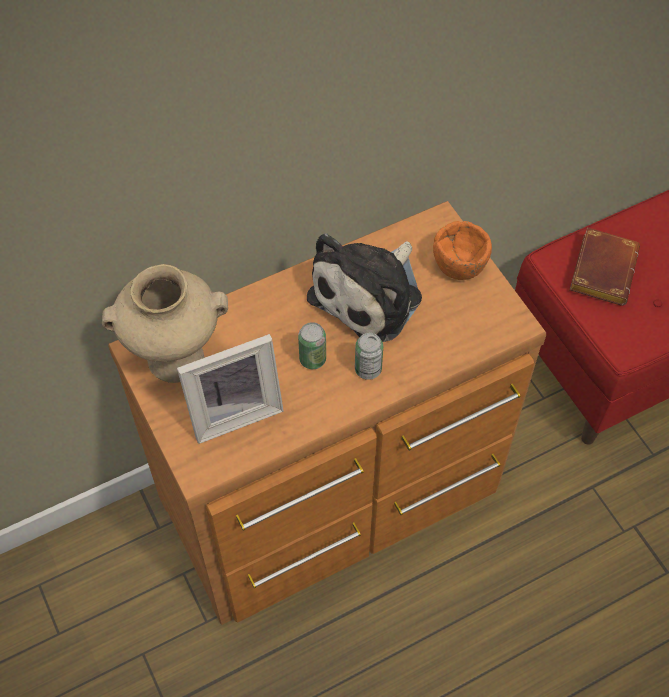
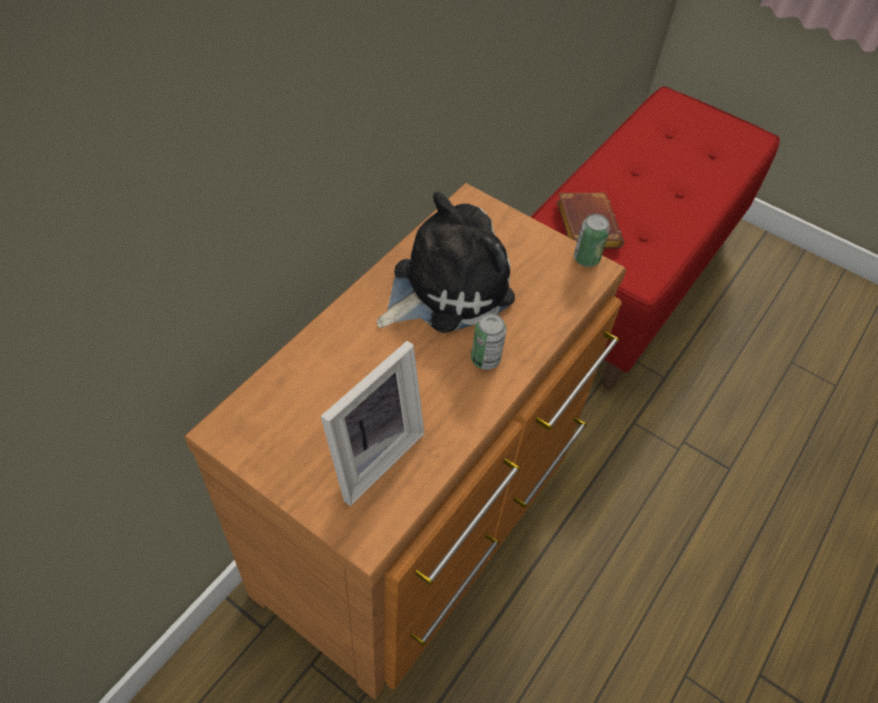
camera: 30 degrees left, 5 degrees down
(174, 360) = (274, 425): beige vase -> none
(312, 359) = (424, 370): can -> can (586, 259)
(370, 295) = (445, 288): plush toy -> plush toy turned 135 degrees counterclockwise
(460, 266) = (513, 235): orange bowl -> none

